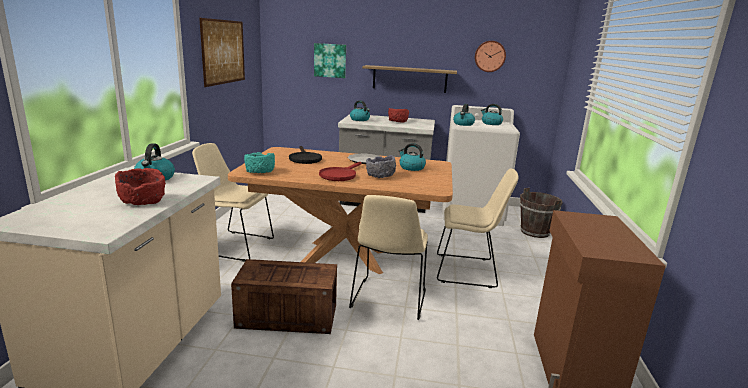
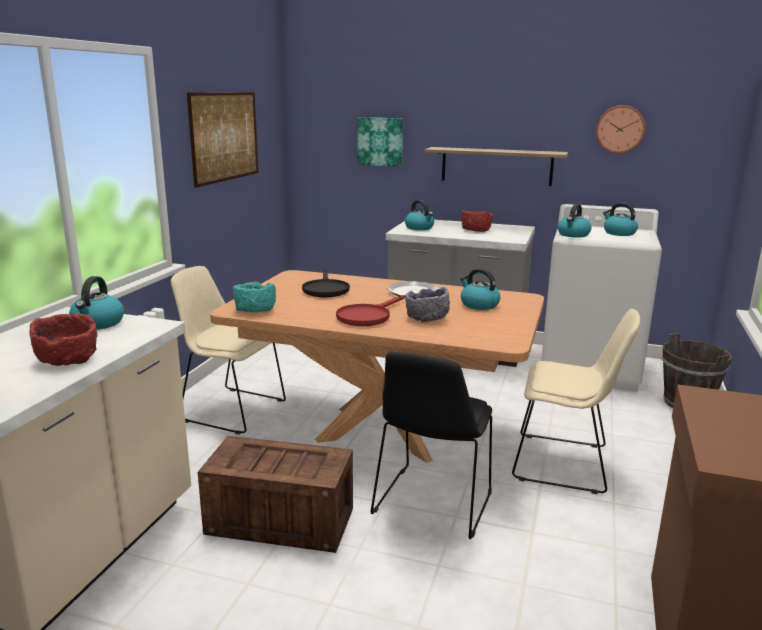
camera: 10 degrees right, 0 degrees up
(388, 300) = (432, 504): beige chair -> black chair

